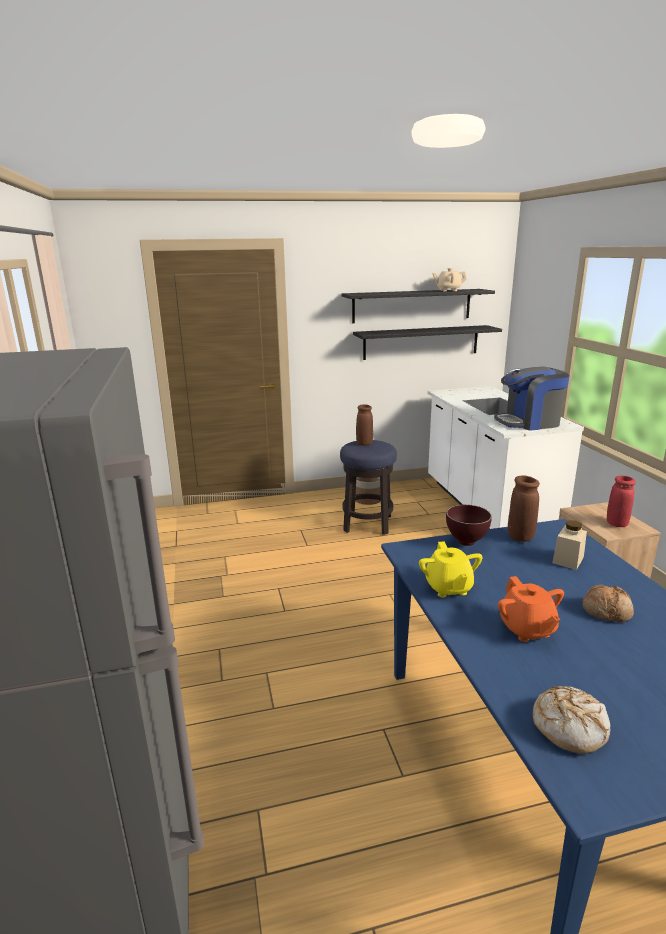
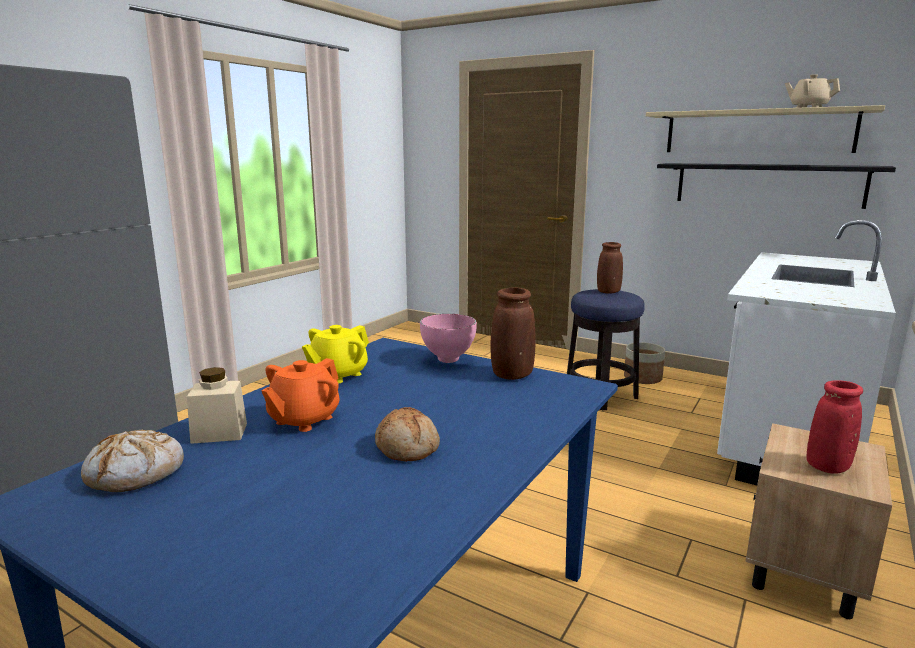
camera: 45 degrees right, 5 degrees down
(412, 305) = (757, 132): black shelf -> beige shelf
(465, 542) = (447, 360): brown bowl -> pink bowl
(529, 422) = (809, 293): coffee machine -> none
(568, 560) = (502, 406): beige jar -> beige jar (219, 433)

